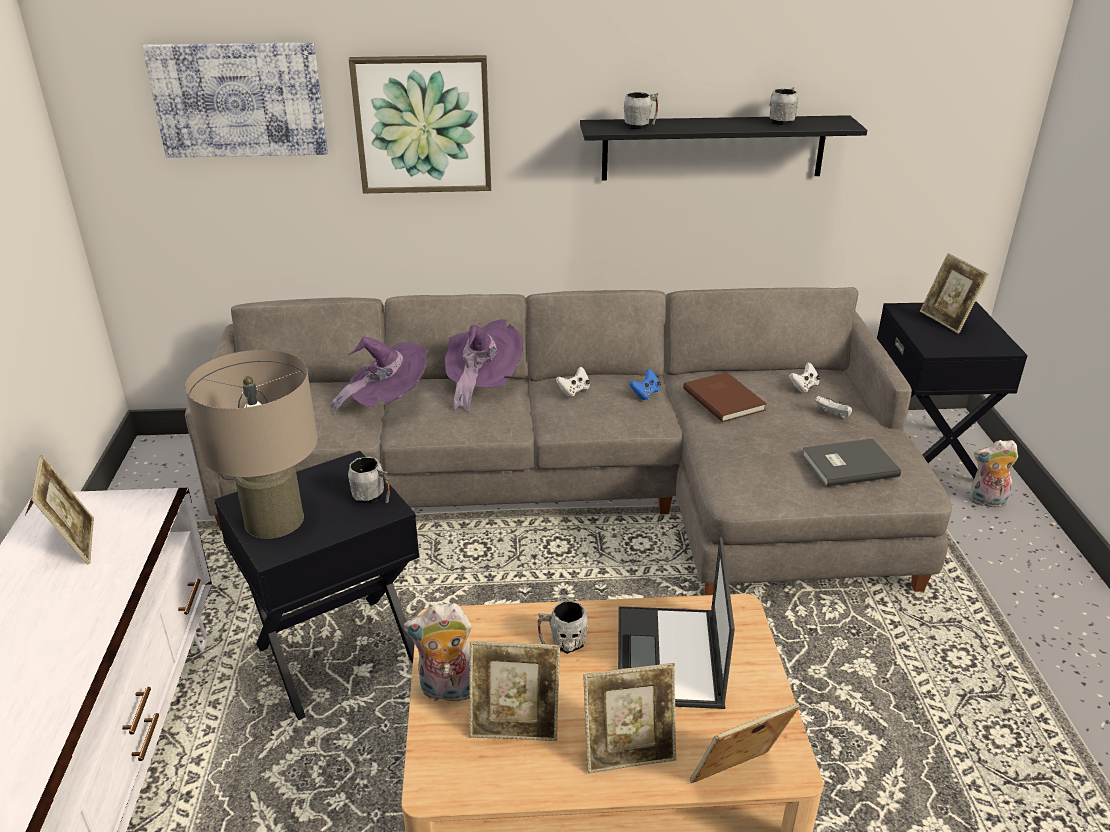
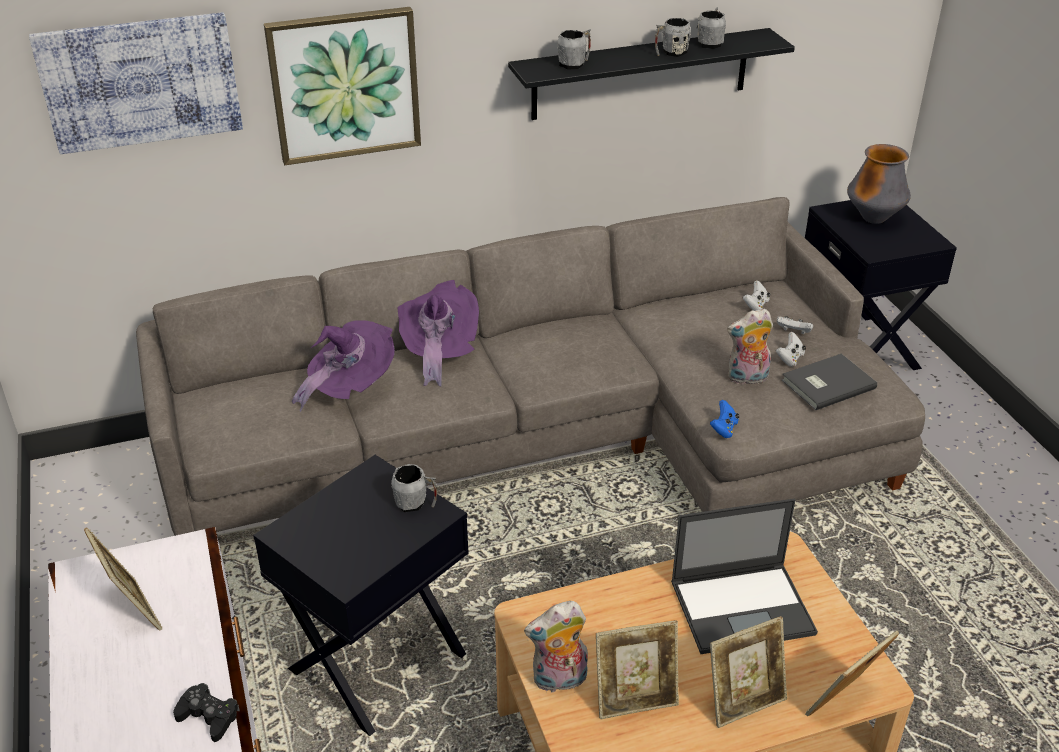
camera: 15 degrees left, 5 degrees up
(81, 647) = (208, 716): none -> black game controller
(274, 520) = (330, 546): beige table lamp -> none
(562, 642) = (642, 612): grey mug -> grey mug (670, 53)
(574, 391) = (536, 344): white game controller -> white game controller (790, 359)
(645, 394) = (608, 337): blue game controller -> blue game controller (724, 429)
(669, 659) = (743, 607): laptop -> laptop turned 90 degrees counterclockwise
(725, 398) = (687, 330): brown book -> none
(946, 321) = (873, 219): picture frame -> vase
(986, 502) = (927, 388): plush toy -> plush toy (747, 378)

